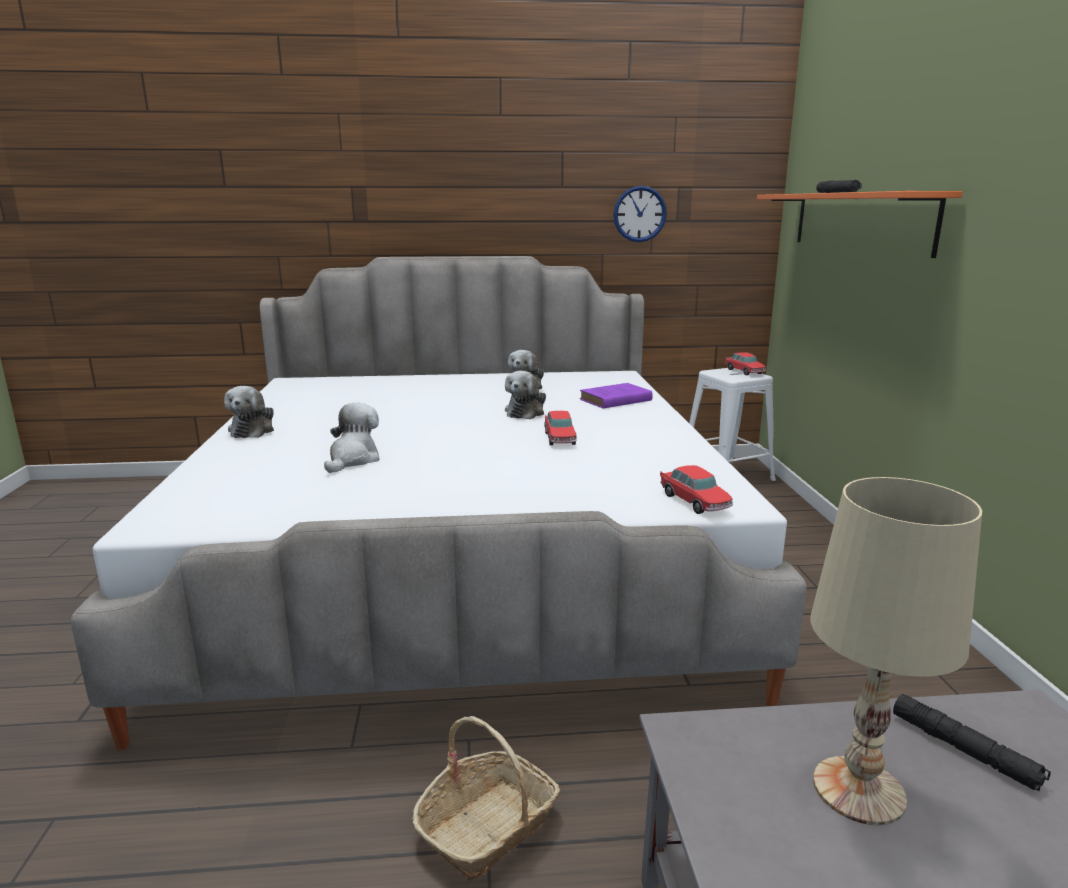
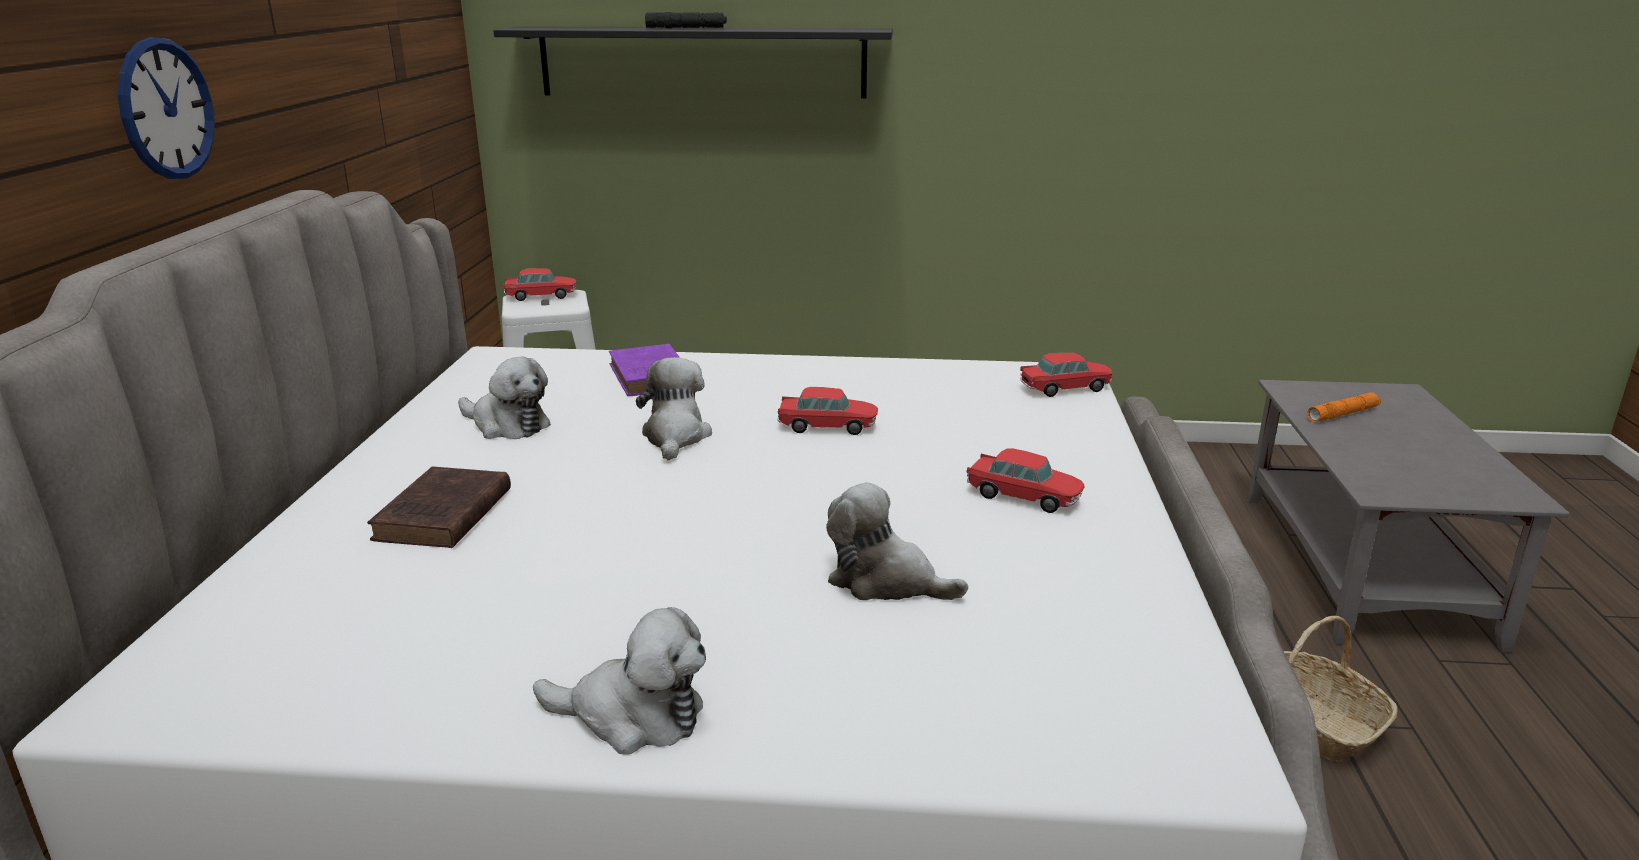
camera: 80 degrees left, 5 degrees up
(422, 390) = (442, 516): none -> brown book
(464, 488) = (1024, 497): none -> toy car
(526, 412) = (675, 437): plush toy -> plush toy turned 120 degrees counterclockwise
(639, 214) = (368, 77): wall clock -> wall clock (166, 109)
(859, 221) = (702, 62): orange shelf -> black shelf
(859, 791) = (1404, 450): beige table lamp -> none
(964, 750) = (1342, 414): black flashlight -> orange flashlight

